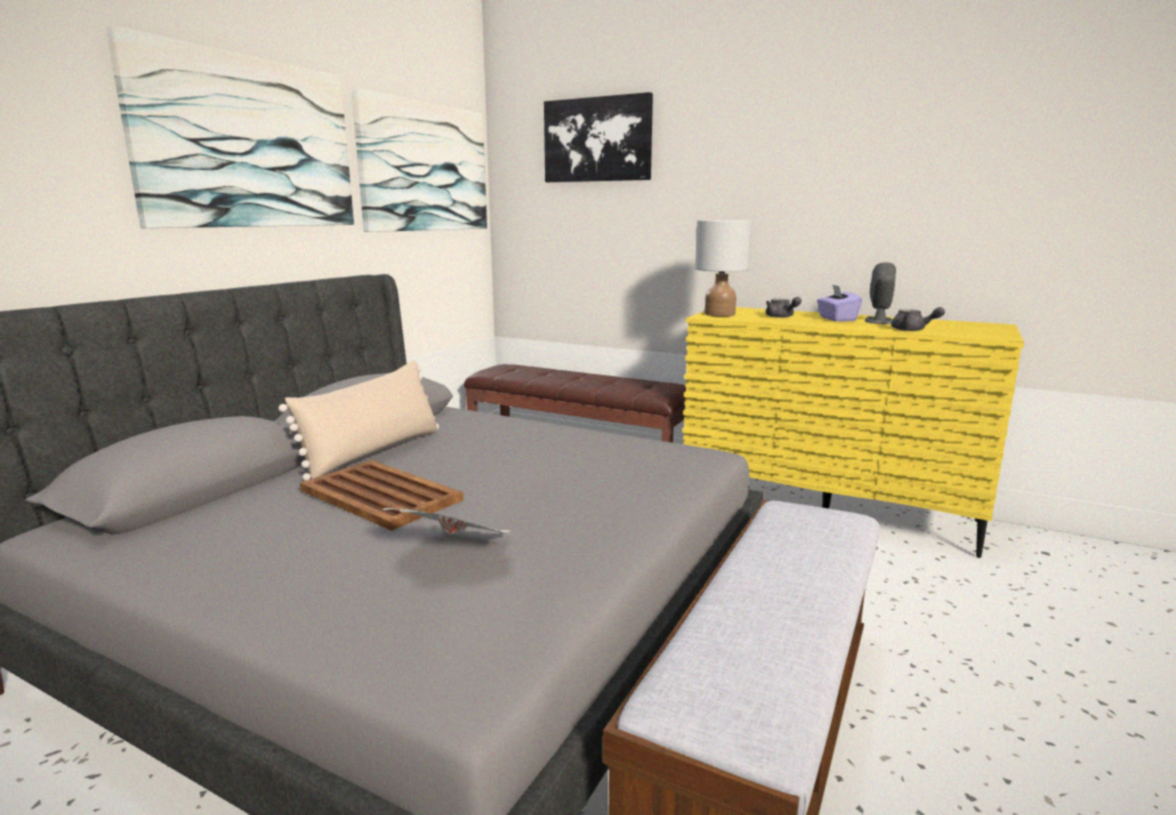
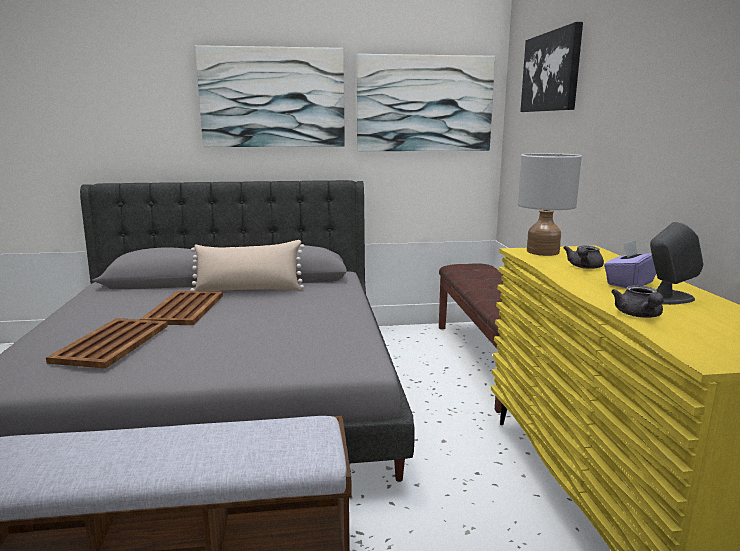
camera: 55 degrees right, 0 degrees up
(457, 553) = (113, 343): newspaper -> brown tray

